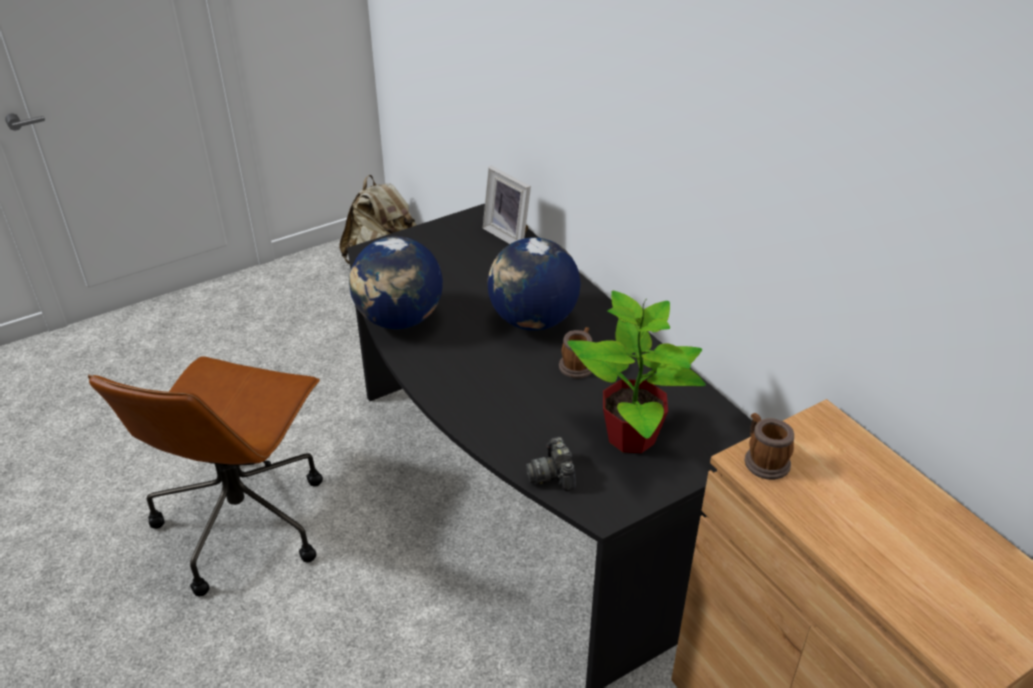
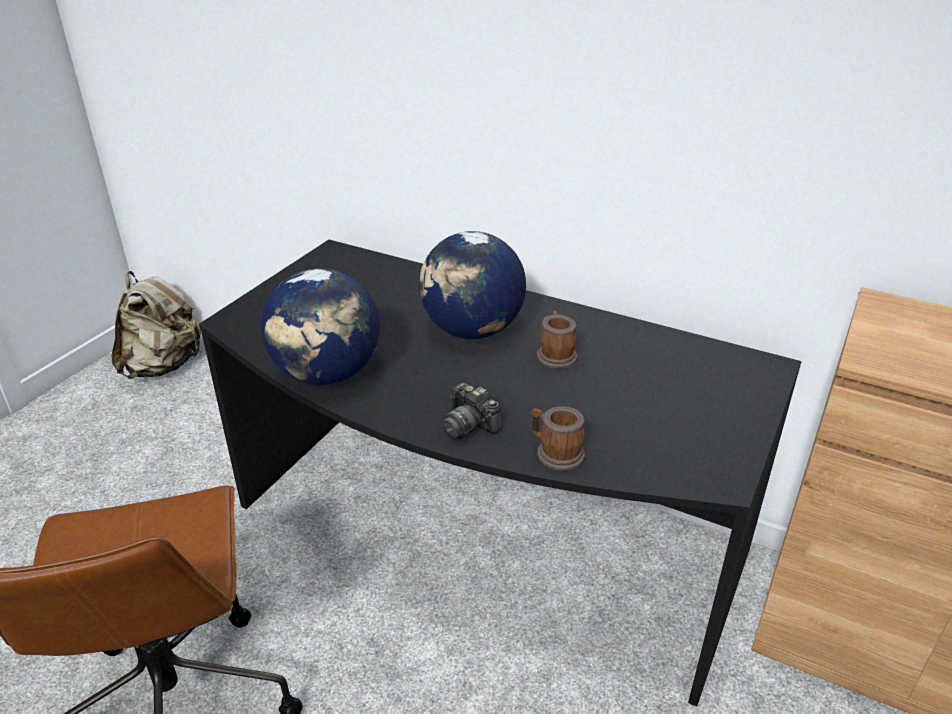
camera: 30 degrees left, 5 degrees down
(510, 235) = (373, 264): picture frame -> none
(553, 475) = (639, 465): camera -> camera (469, 425)
(632, 437) = (674, 400): potted plant -> none
(763, 460) = (883, 352): mug -> mug (555, 453)

